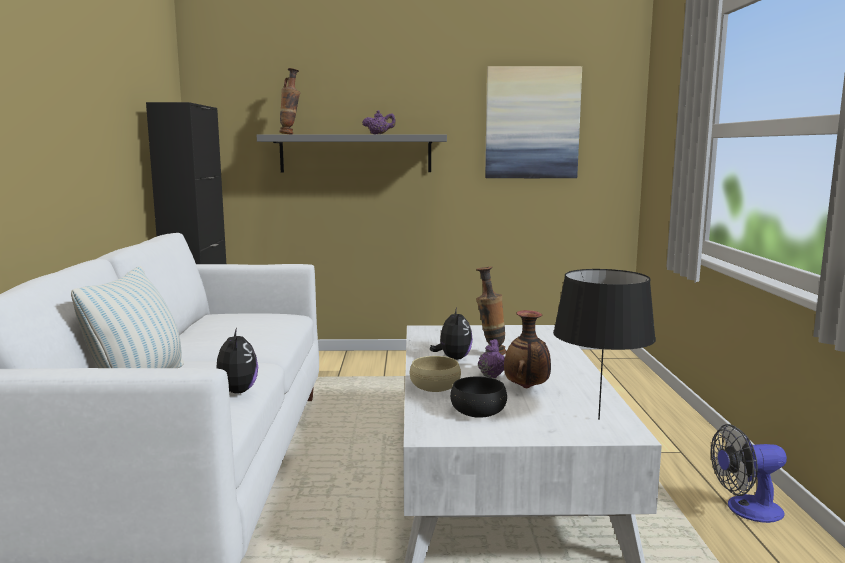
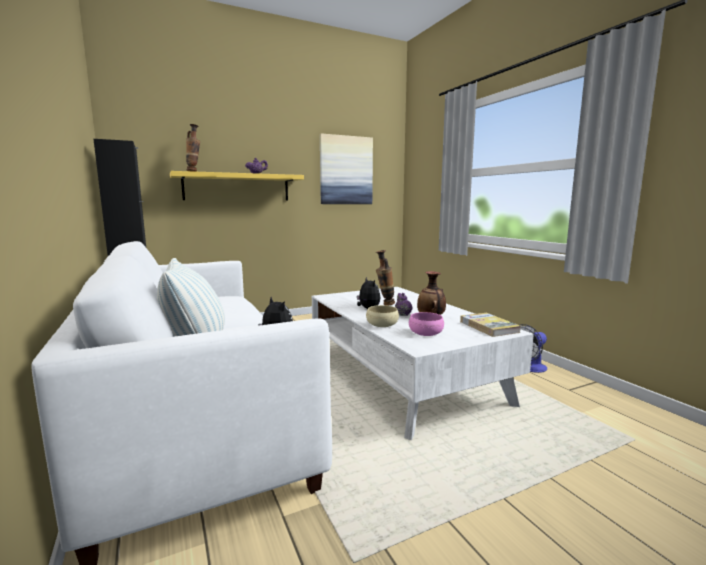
camera: 25 degrees left, 0 degrees up
(355, 153) = (237, 187): grey shelf -> yellow shelf
(478, 411) = (426, 333): black bowl -> pink bowl
(599, 419) = (488, 327): black table lamp -> book

